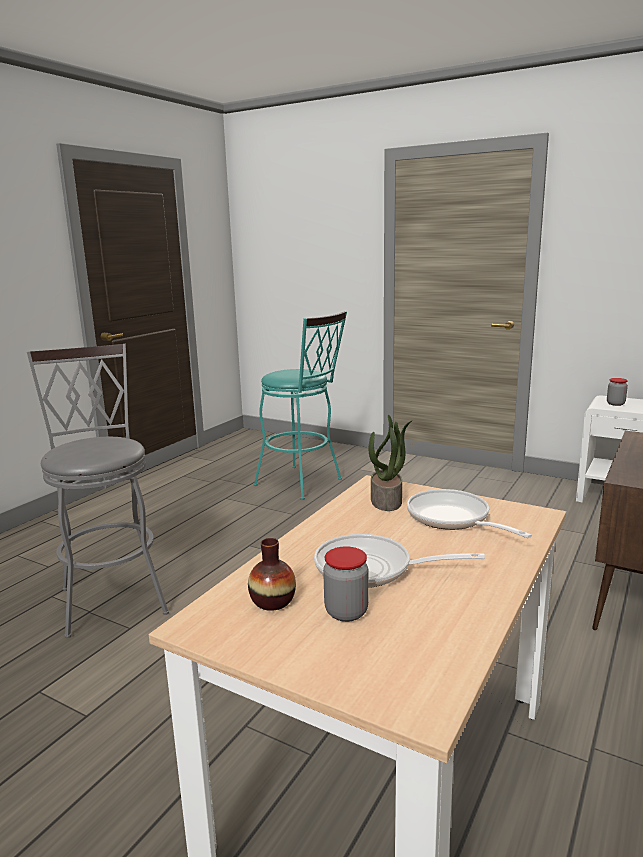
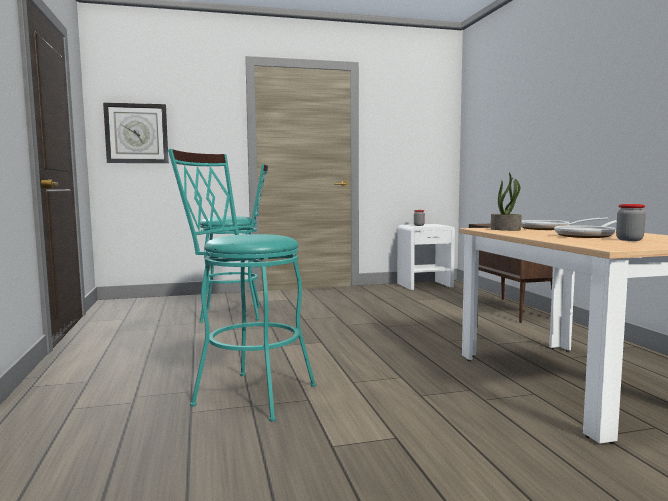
camera: 45 degrees left, 10 degrees down
(113, 595) = (246, 393): grey stool -> turquoise stool
(272, 601) = (601, 242): vase -> none
(273, 257) = (136, 133): none -> wall clock

